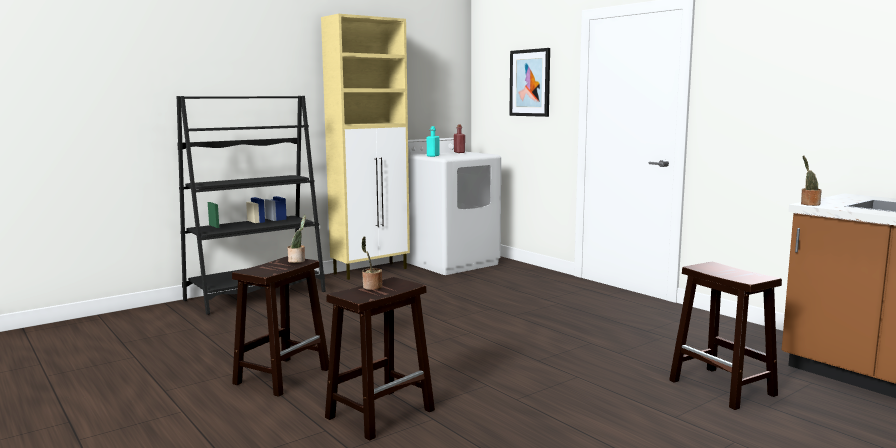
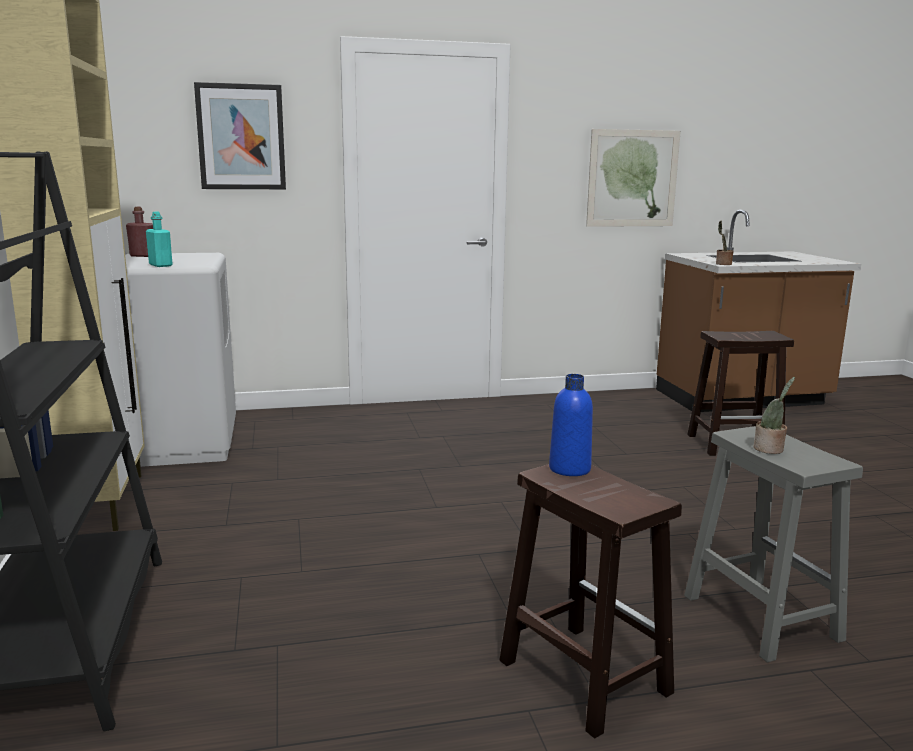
camera: 65 degrees left, 5 degrees up
(298, 261) = (569, 469): potted plant -> blue bottle
(381, 413) = (759, 616): brown stool -> grey stool
(809, 110) = (632, 178): none -> picture

